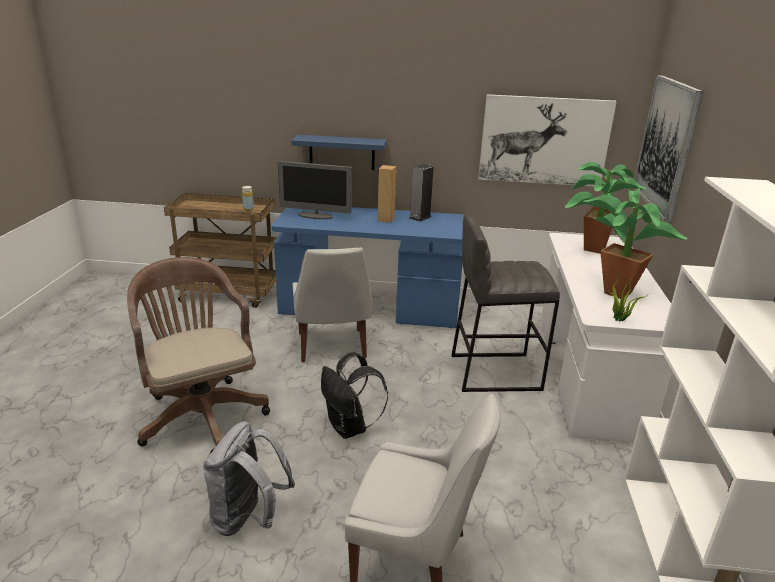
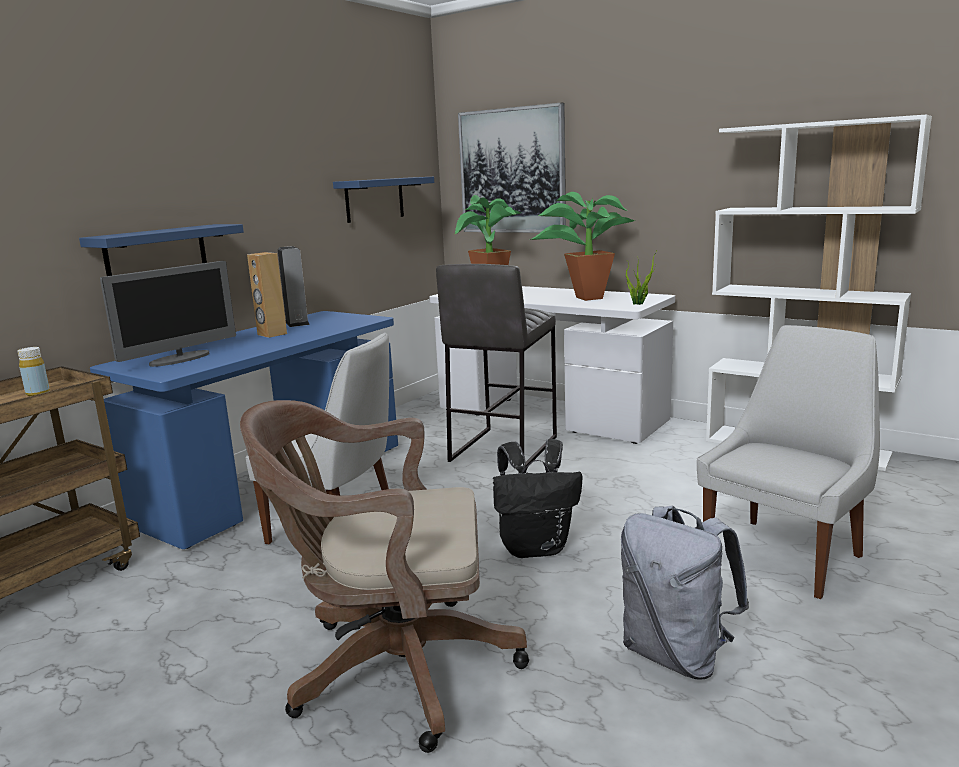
camera: 60 degrees left, 10 degrees down
(544, 141) = (374, 199): picture -> blue shelf

